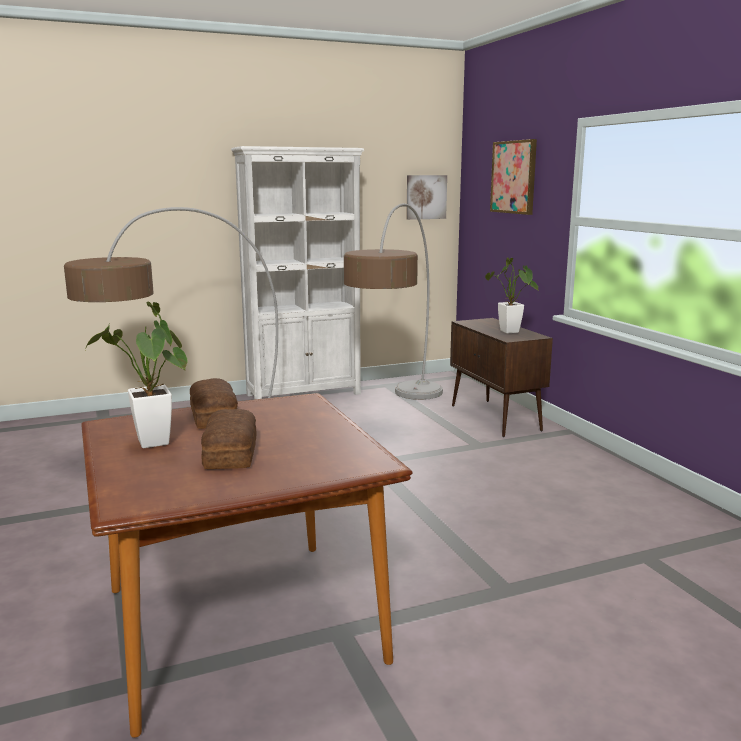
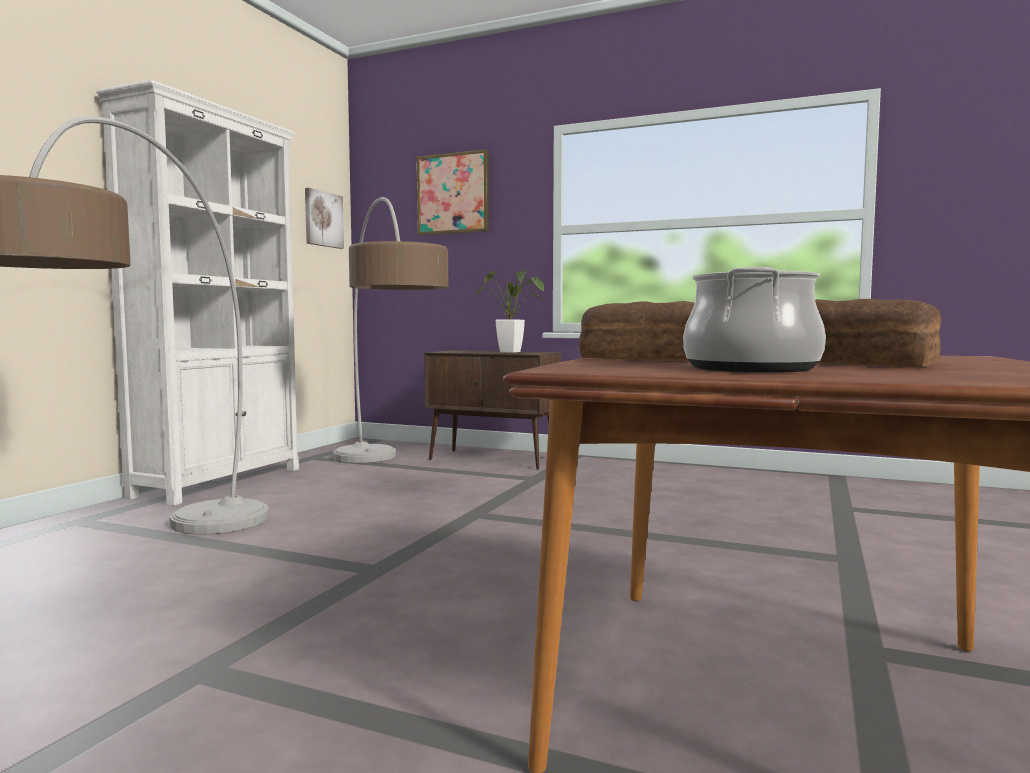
camera: 45 degrees left, 10 degrees down
(154, 445) = (752, 368): potted plant -> cooking pot

